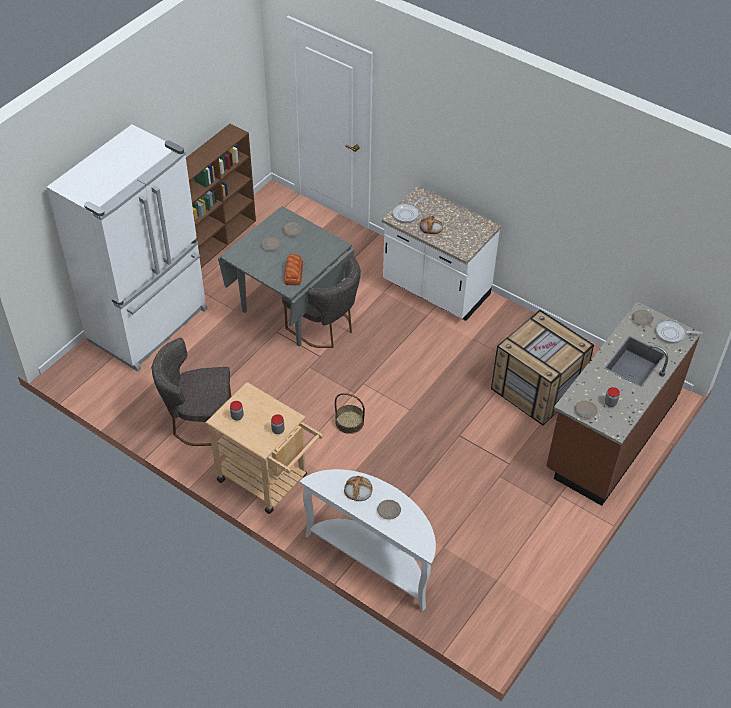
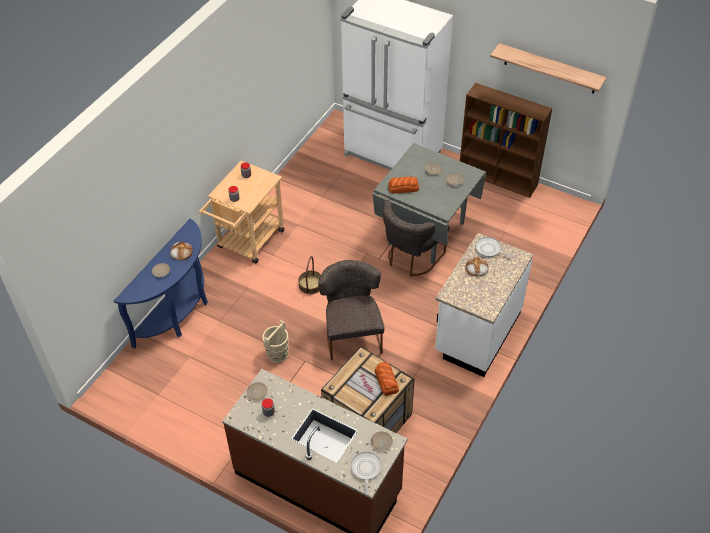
camera: 85 degrees right, 0 degrees up
(199, 422) = (300, 196): grey chair -> grey chair (352, 335)
(215, 88) = (550, 69): none -> shelf
(374, 559) = (178, 313): white console table -> blue console table
(447, 459) = (277, 354): none -> beige bucket
(541, 330) = (386, 380): none -> bread

